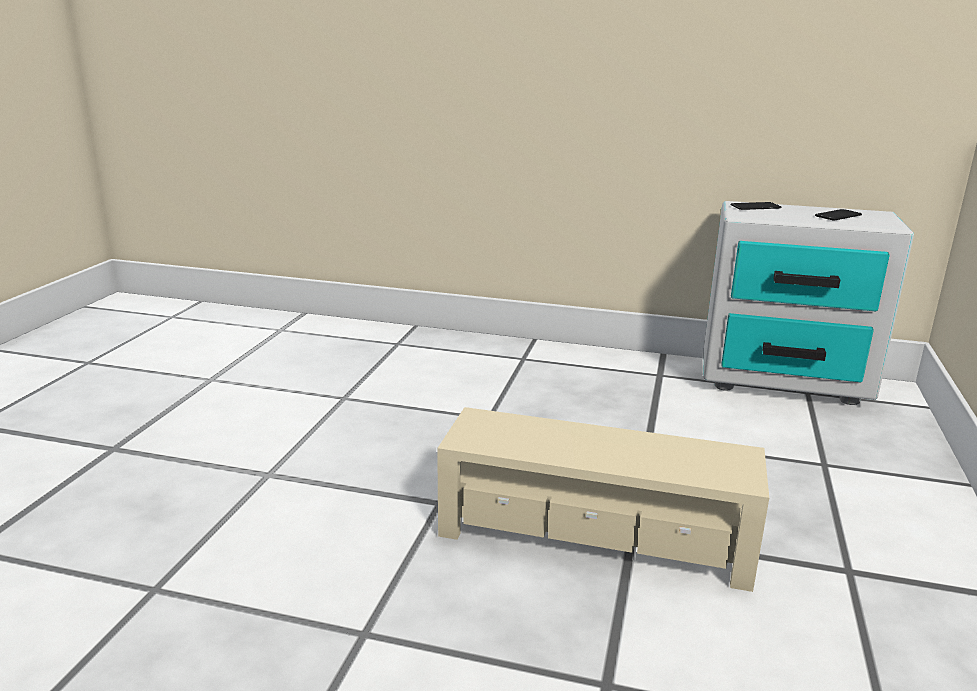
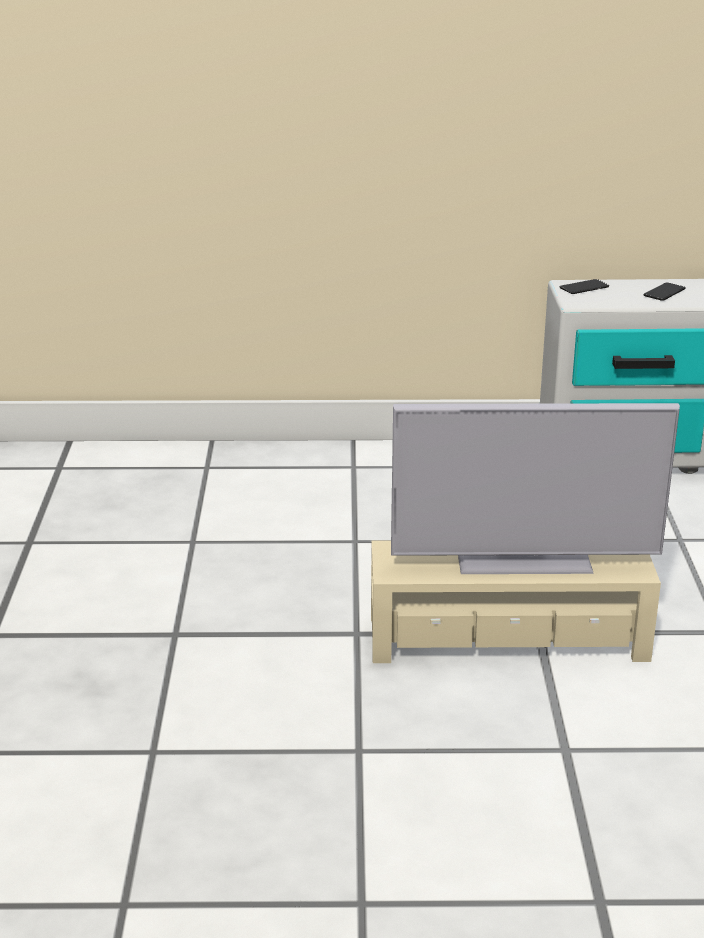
camera: 15 degrees left, 5 degrees up
(615, 450) = (524, 561): none -> television

